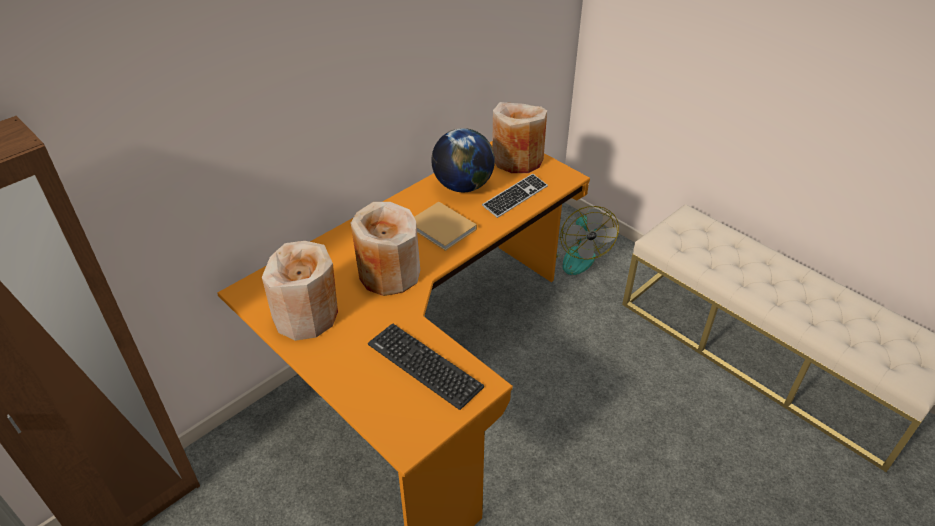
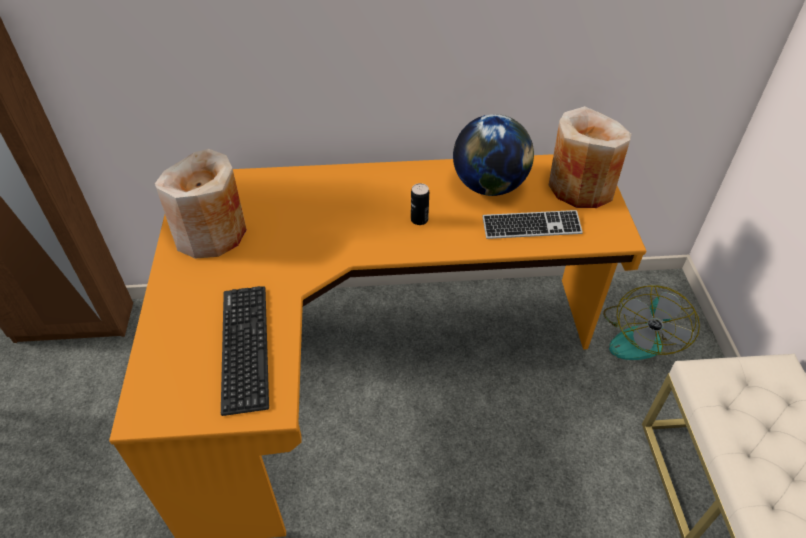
camera: 40 degrees right, 5 degrees up
(389, 274) = (319, 236): beige vase -> none
(443, 228) = (419, 219): beige book -> can

